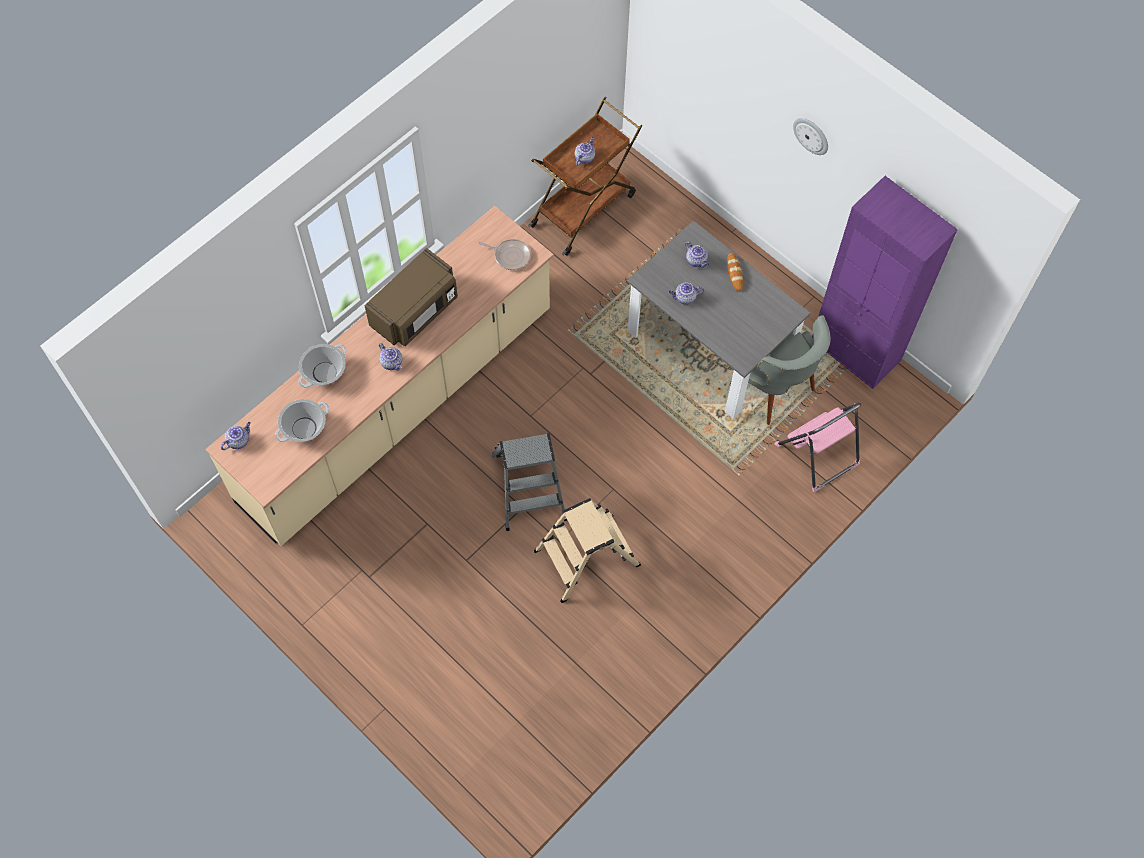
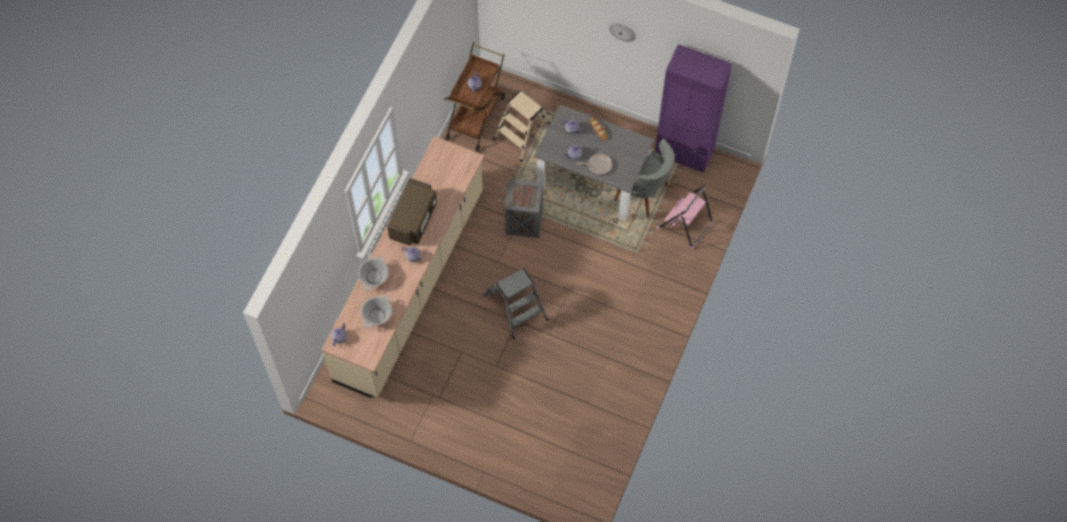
camera: 20 degrees left, 0 degrees up
(510, 256) = (458, 165): frying pan -> frying pan (598, 165)
(587, 558) = (570, 338): beige step ladder -> beige step ladder (525, 132)
(592, 370) = (524, 220): none -> crate

